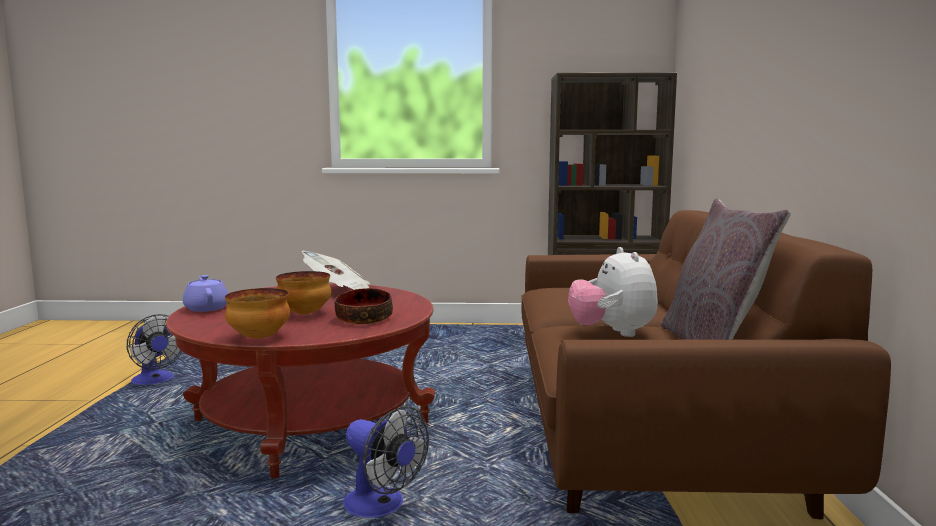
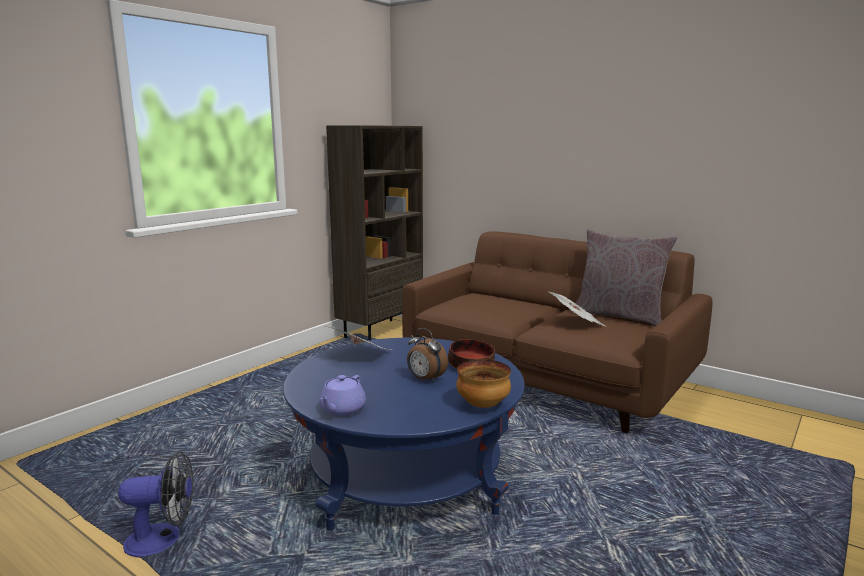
camera: 55 degrees left, 5 degrees up
(206, 308) = (342, 410): purple teapot -> purple teapot turned 75 degrees counterclockwise
(305, 314) = (425, 379): bowl -> alarm clock
(310, 422) = (406, 476): red coffee table -> blue coffee table
(382, 507) = (575, 484): fan -> none
(612, 333) = (576, 323): plush toy -> newspaper

